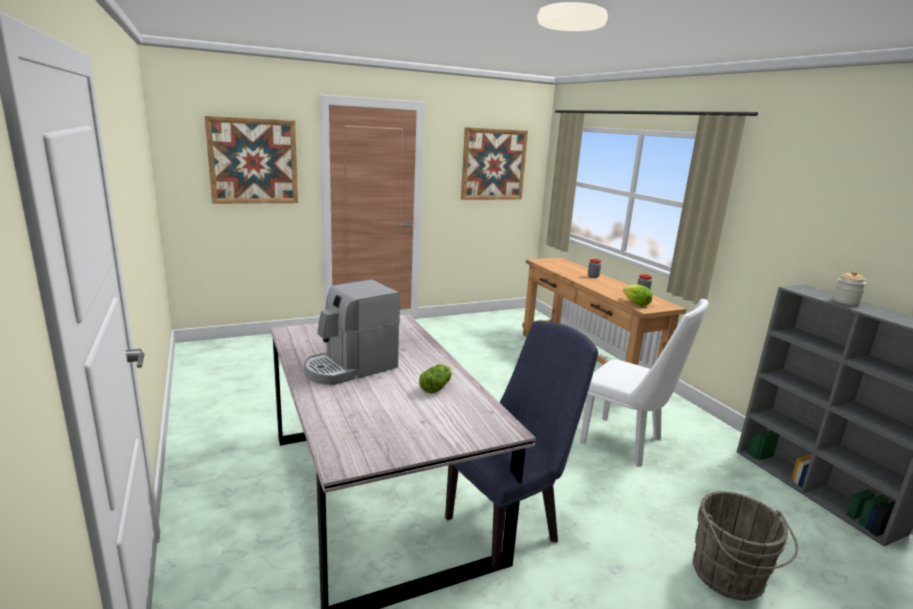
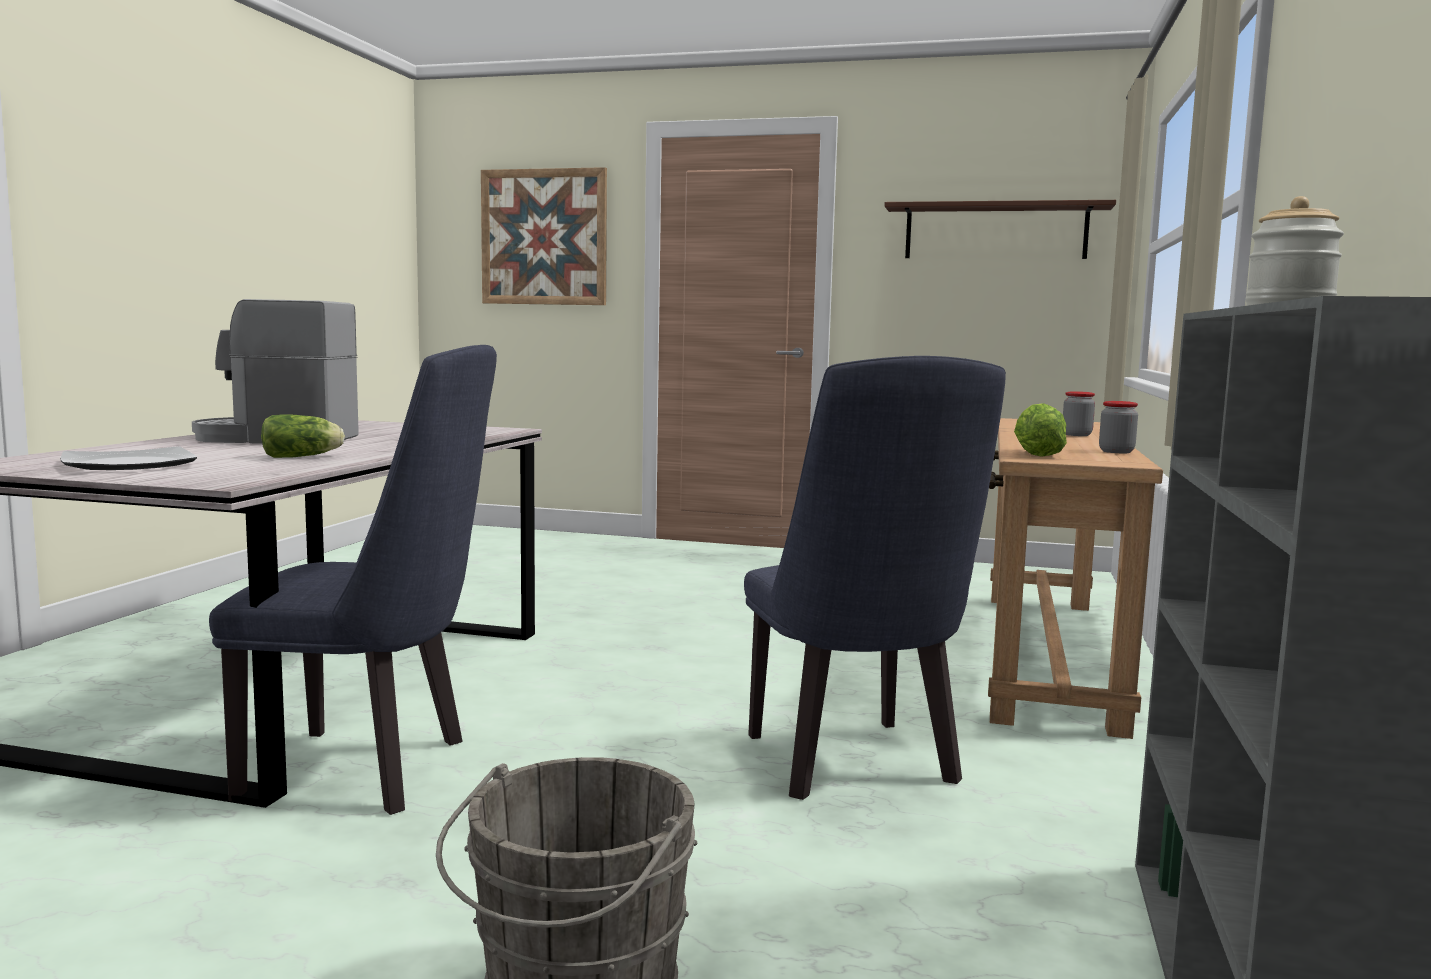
camera: 40 degrees right, 10 degrees down
(405, 428) = (131, 464): none -> plate
(493, 164) = (995, 232): picture -> brown shelf
(628, 443) = (856, 766): white chair -> blue chair

